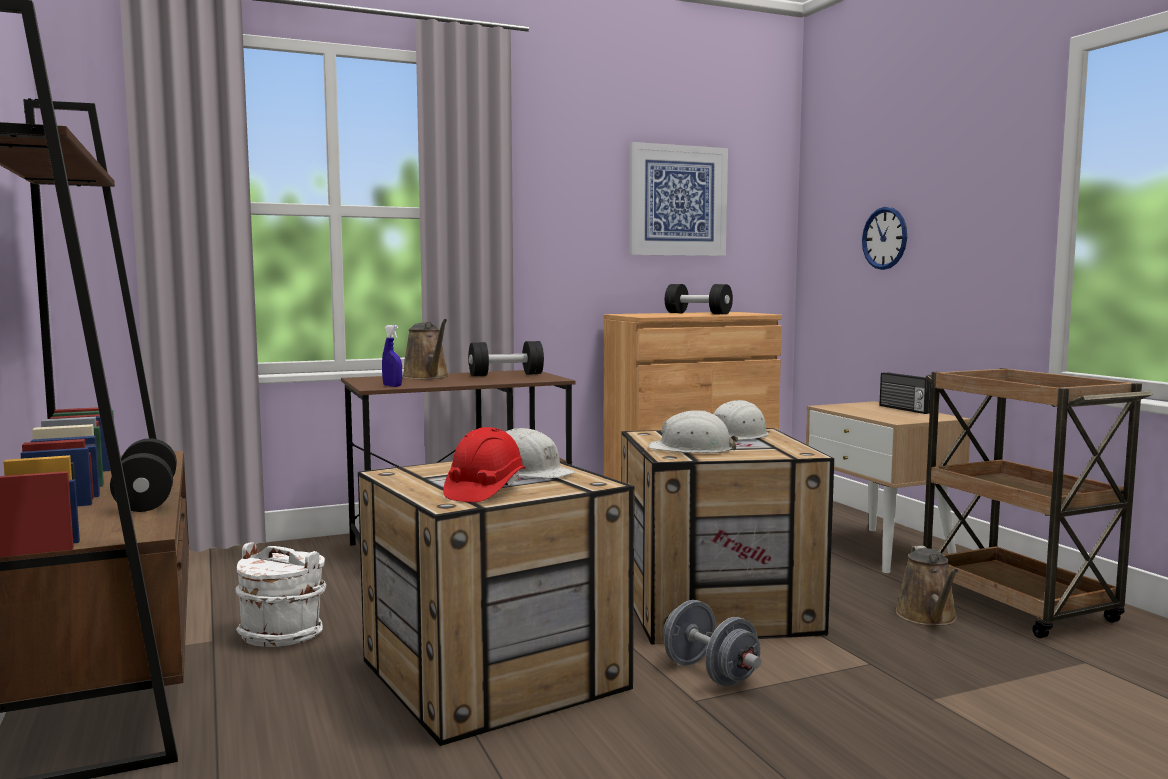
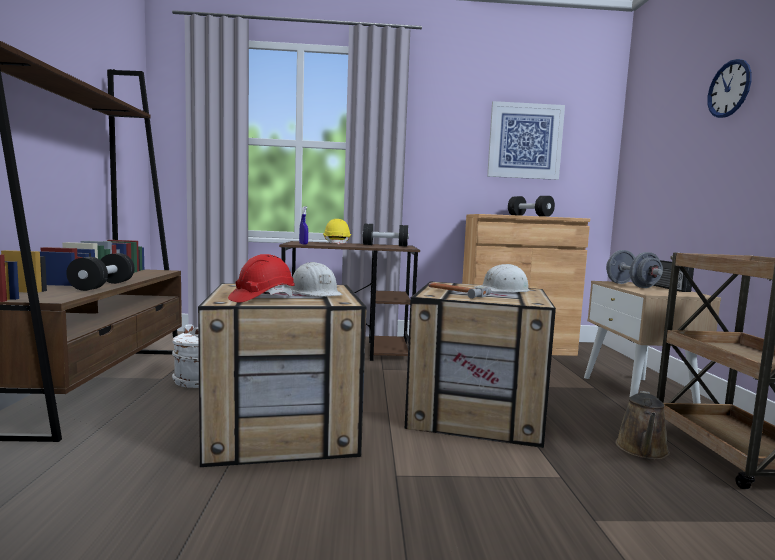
camera: 20 degrees right, 0 degrees up
(427, 377) = (337, 243): brown watering can -> yellow hard hat
(691, 449) = (455, 293): white hard hat -> hammer
(710, 673) = (426, 457): grey dumbbell -> grey dumbbell (631, 285)
(884, 238) = (674, 162): wall clock -> wall clock (729, 89)

